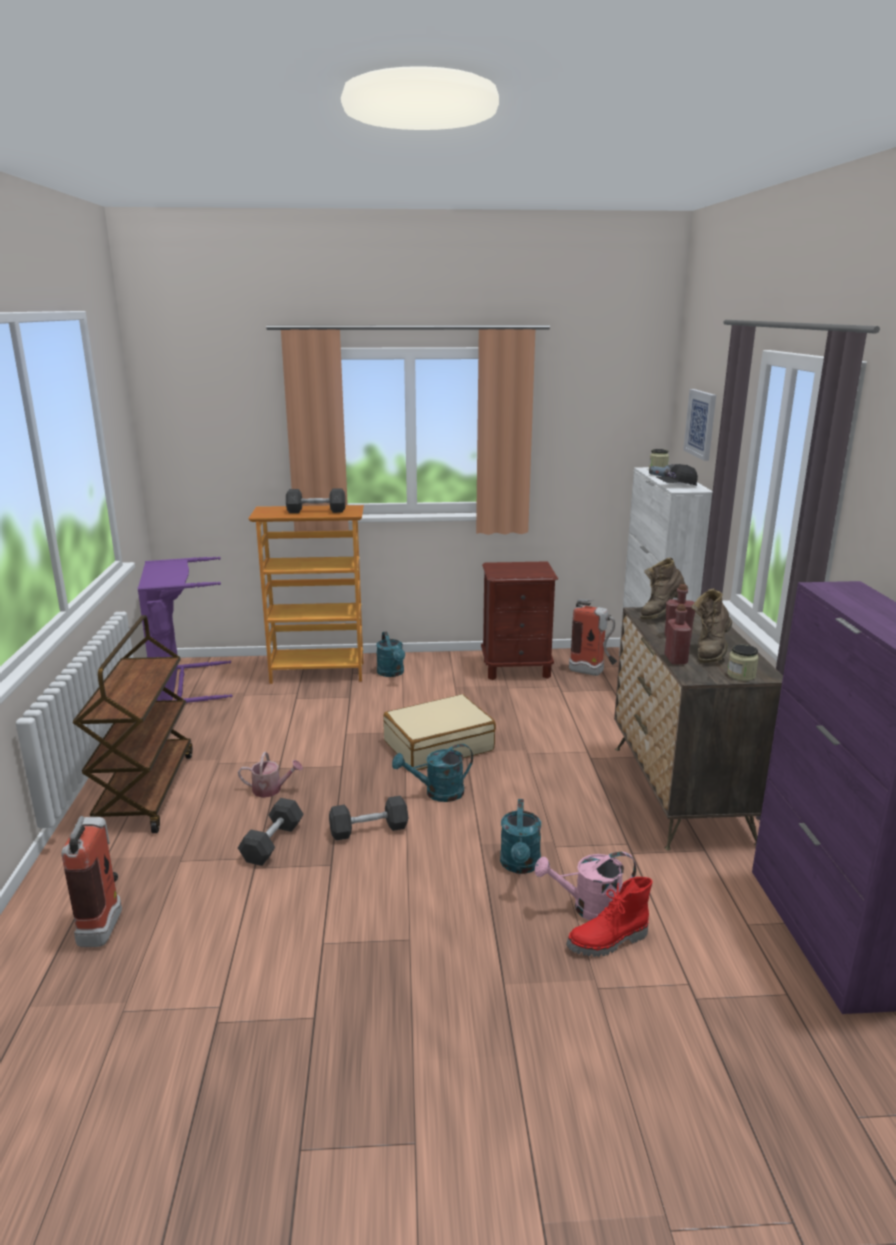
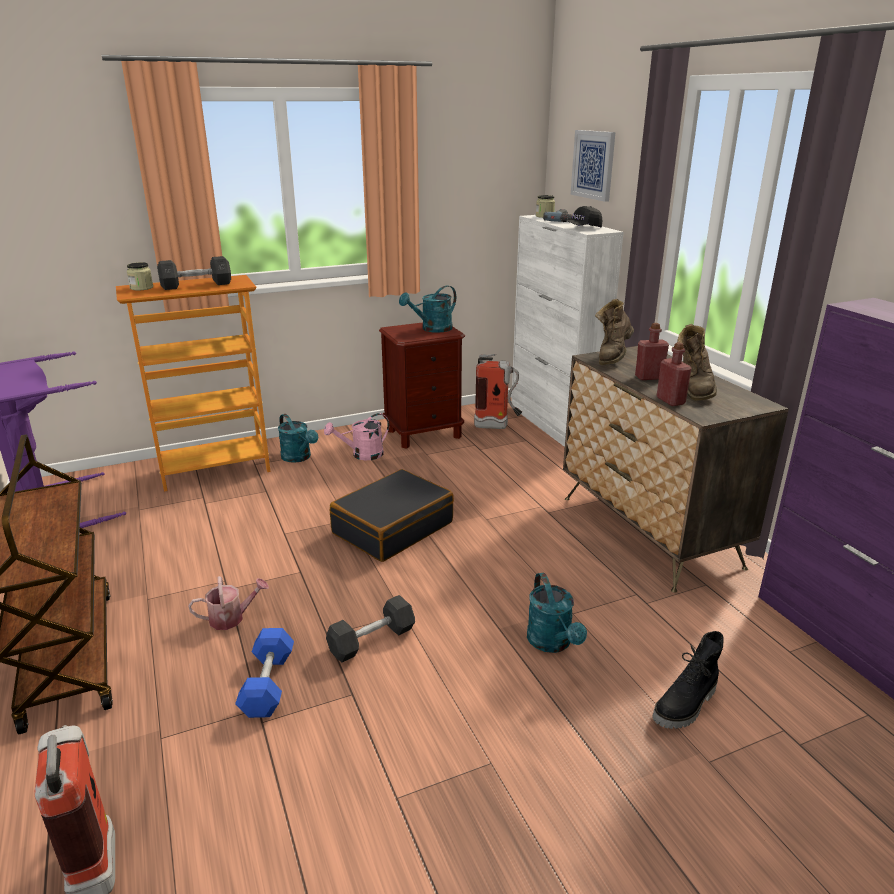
camera: 20 degrees left, 5 degrees up
(272, 843) = (268, 684): grey dumbbell -> blue dumbbell
(437, 793) = (422, 581): turquoise watering can -> turquoise watering can (432, 329)
(438, 745) = (392, 528): beige suitcase -> black suitcase
(588, 908) = (645, 673): pink watering can -> pink watering can (362, 455)
(608, 942) = (686, 706): red boot -> black boot
(741, 675) = (742, 408): jar -> jar (141, 288)

